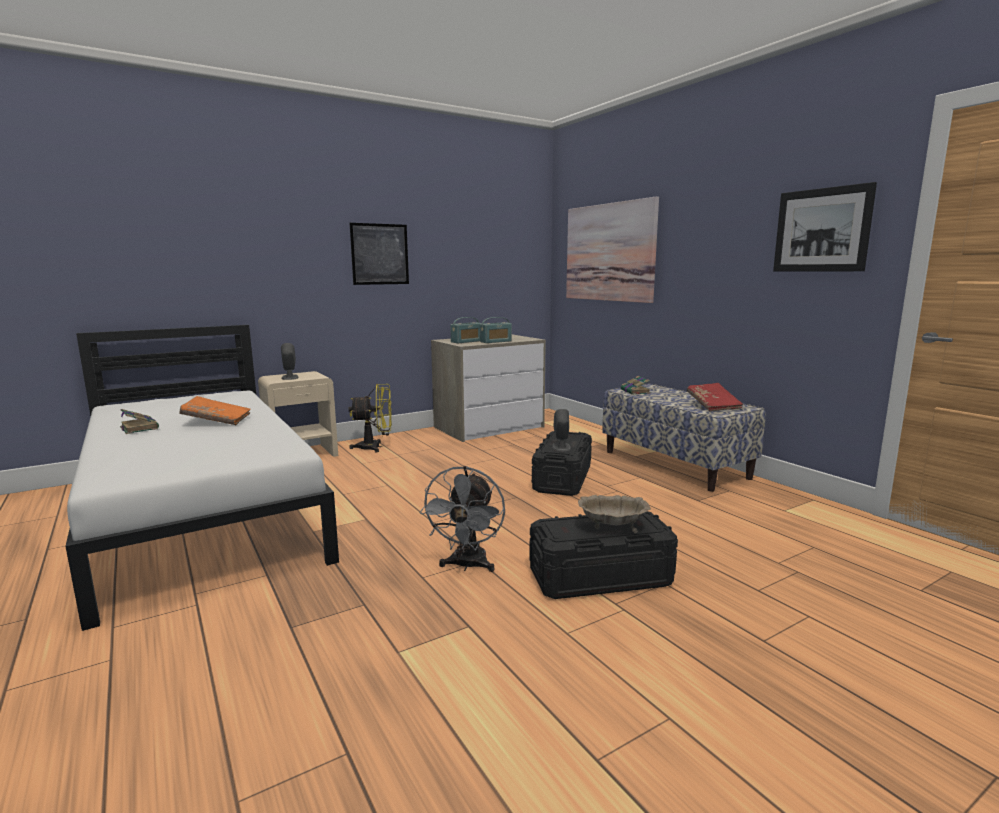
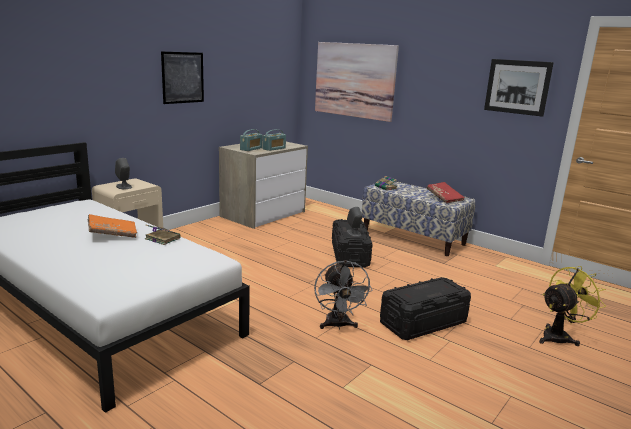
camera: 20 degrees left, 5 degrees up
(139, 428) = (52, 246): book -> book (162, 238)
(375, 447) = (188, 238): yellow fan -> yellow fan (560, 336)
(612, 528) = (434, 291): beige bowl -> none

